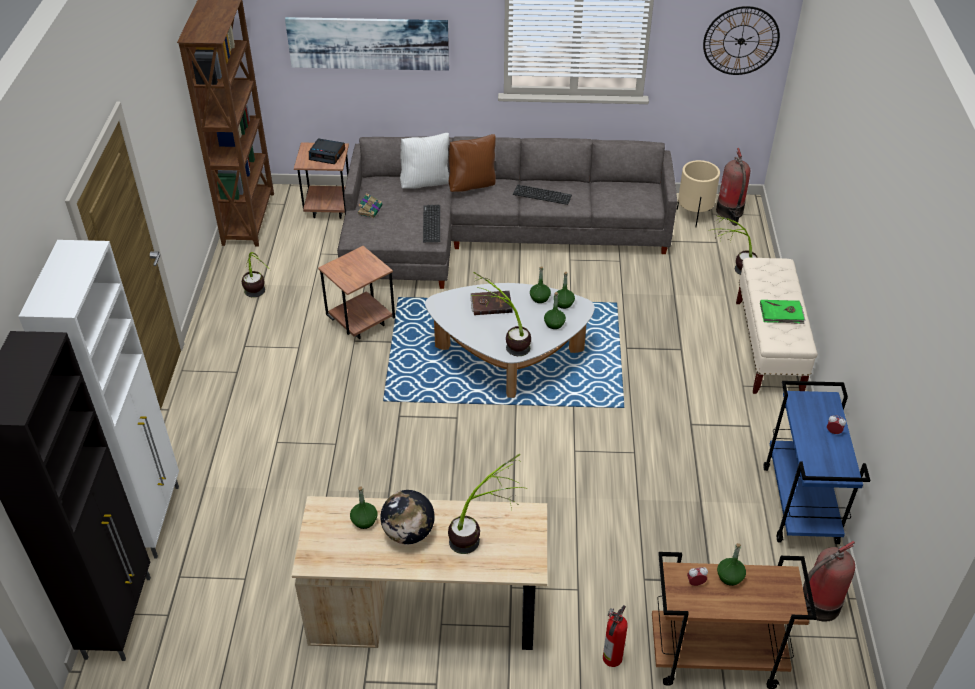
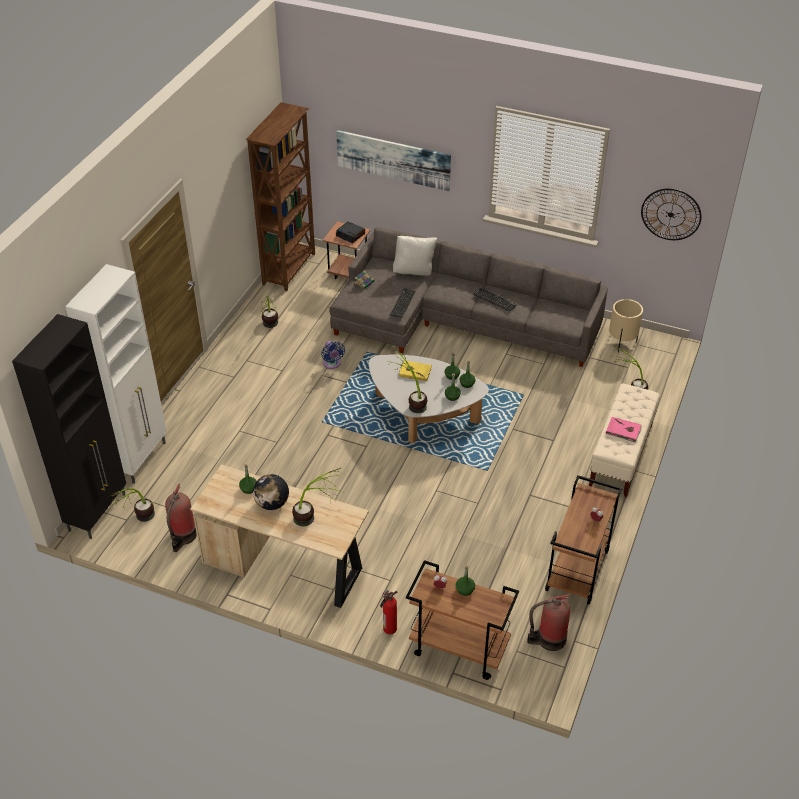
camera: 20 degrees right, 0 degrees up
(186, 613) = (138, 522): none -> potted plant
(361, 323) = (332, 364): brown side table -> blue fan
(472, 185) = (447, 281): brown pillow -> none
(491, 304) = (415, 371): brown book -> yellow book
(730, 212) = (652, 346): fire extinguisher -> fire extinguisher (183, 536)
(781, 313) = (623, 431): green book -> pink book
(801, 505) = (577, 571): blue cart -> brown cart

